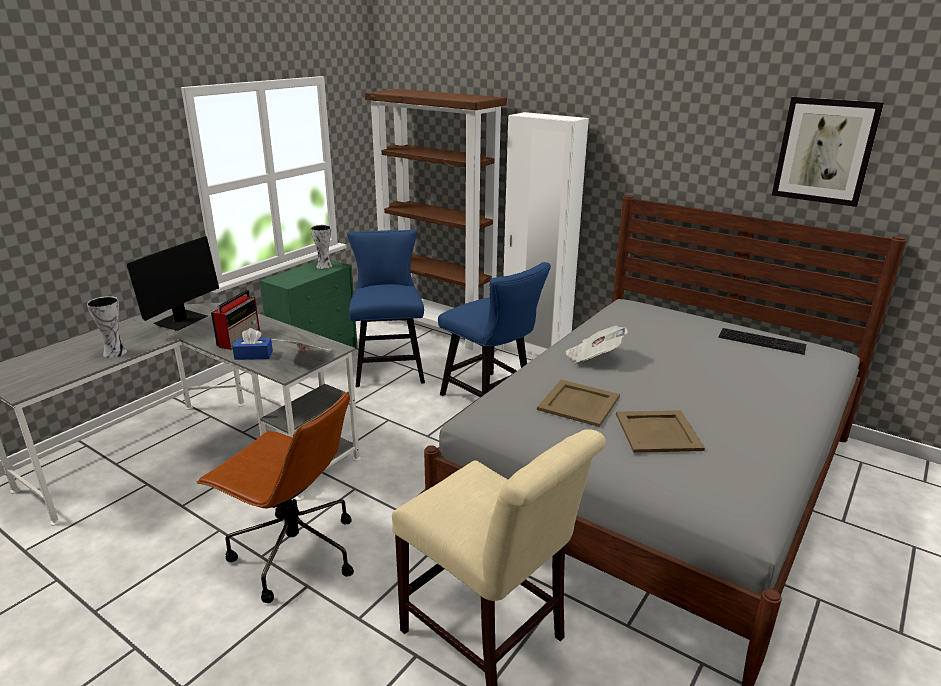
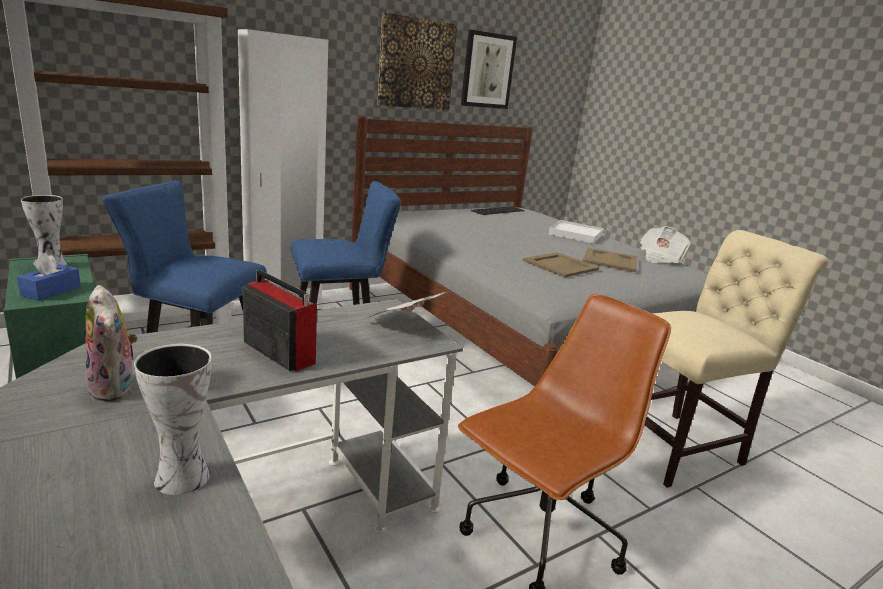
camera: 70 degrees left, 5 degrees down
(181, 321) = (115, 388): monitor -> plush toy
(253, 355) = (356, 351): blue tissue box -> blue tissue box (51, 291)
(593, 358) = (487, 243): newspaper -> newspaper (660, 258)
(707, 141) = (416, 64): none -> picture
(746, 399) = (575, 234): none -> white tray

